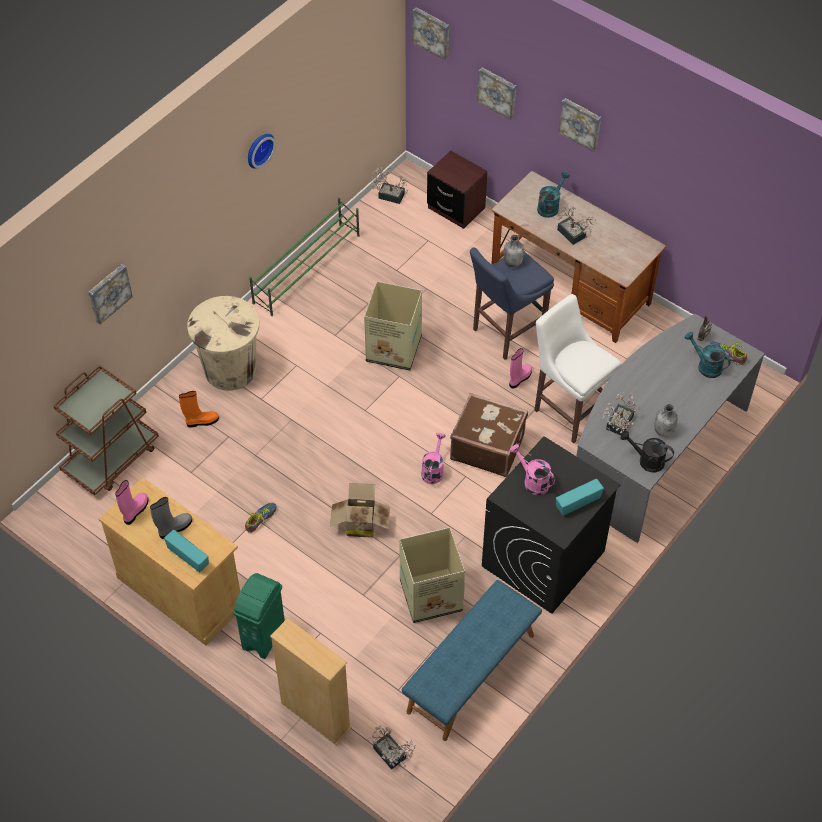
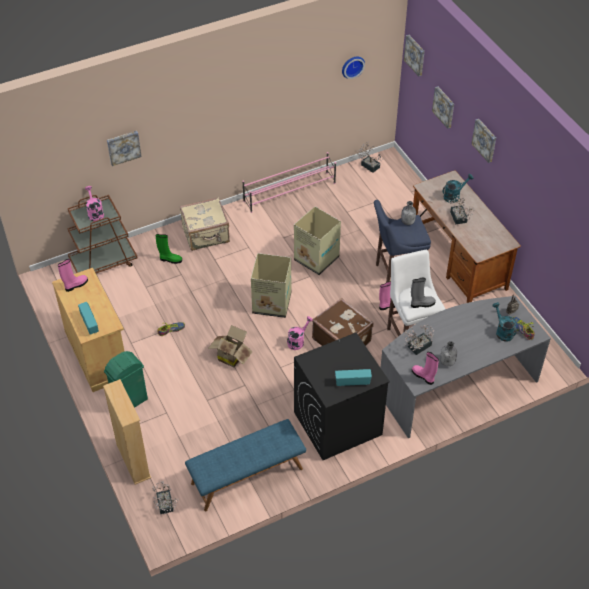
camera: 25 degrees right, 5 degrees down
(174, 528) = (92, 303): grey boot -> grey boot (422, 304)
(201, 421) = (170, 259): orange boot -> green boot
(230, 369) = (206, 235): beige trash can -> beige suitcase
(258, 149) = (262, 91): wall clock -> wall clock (352, 66)
(307, 268) = (290, 192): green shoe rack -> pink shoe rack
(429, 596) = (249, 417): cardboard box -> cardboard box (271, 303)
(456, 208) = (408, 187): brown nightstand -> none
(532, 481) = (331, 357): pink watering can -> pink watering can (95, 213)
(646, 460) = (423, 376): black watering can -> pink boot

